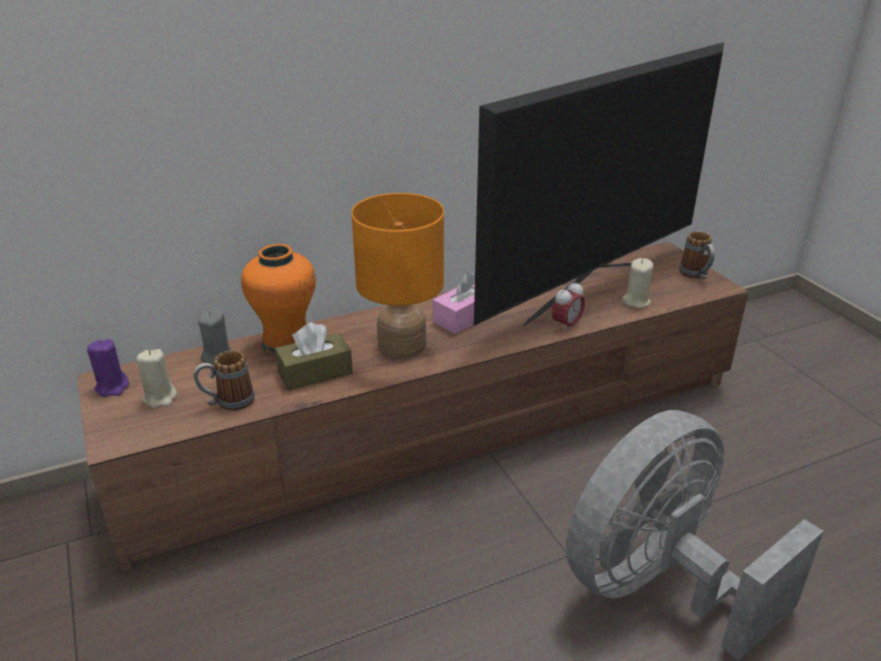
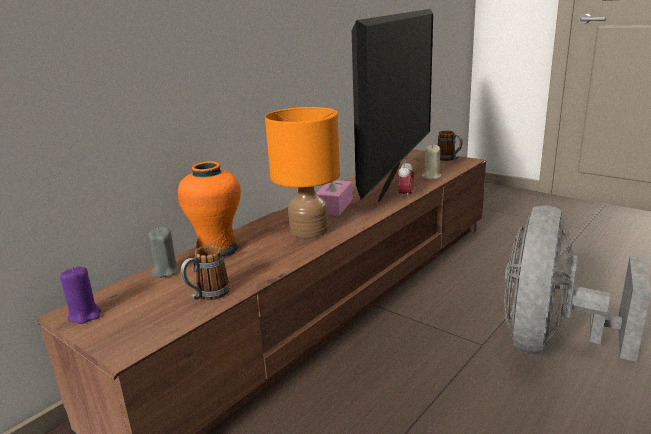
camera: 25 degrees left, 10 degrees down
(160, 398) = (141, 309): beige candle -> none
(315, 373) = (261, 260): brown tissue box -> none

